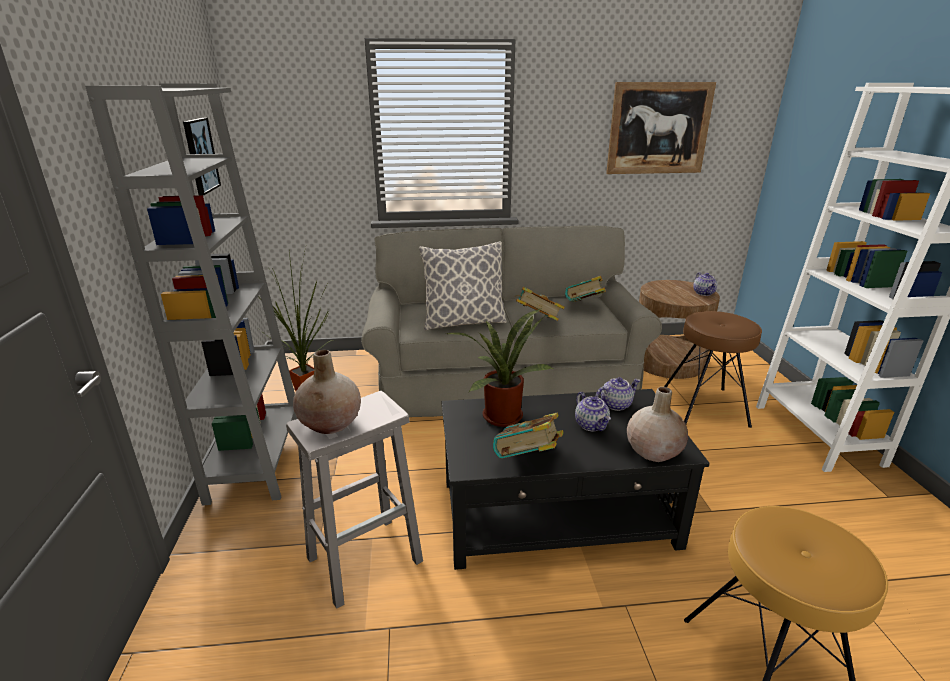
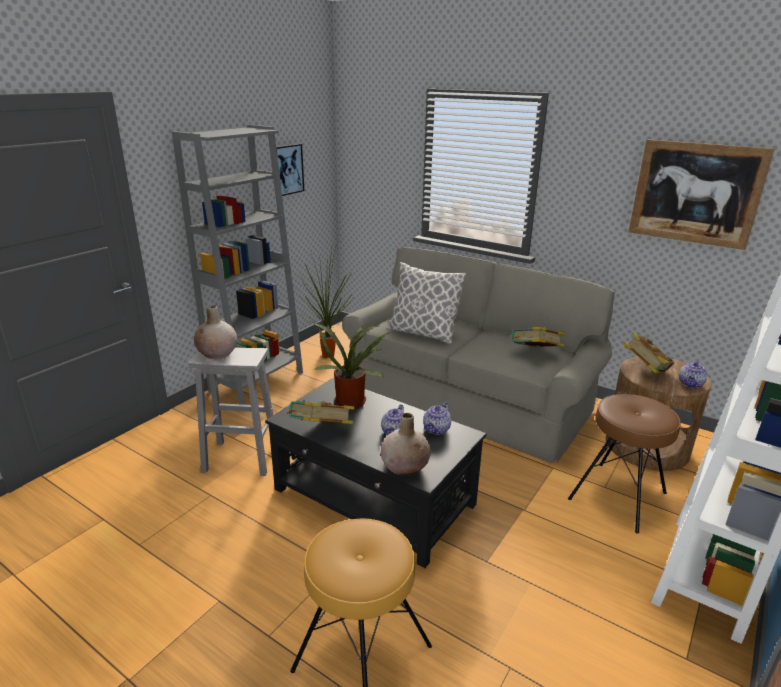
camera: 40 degrees right, 0 degrees up
(537, 322) = (474, 351): book -> book (644, 370)
(615, 404) = (437, 429): teapot -> teapot turned 105 degrees clockwise

